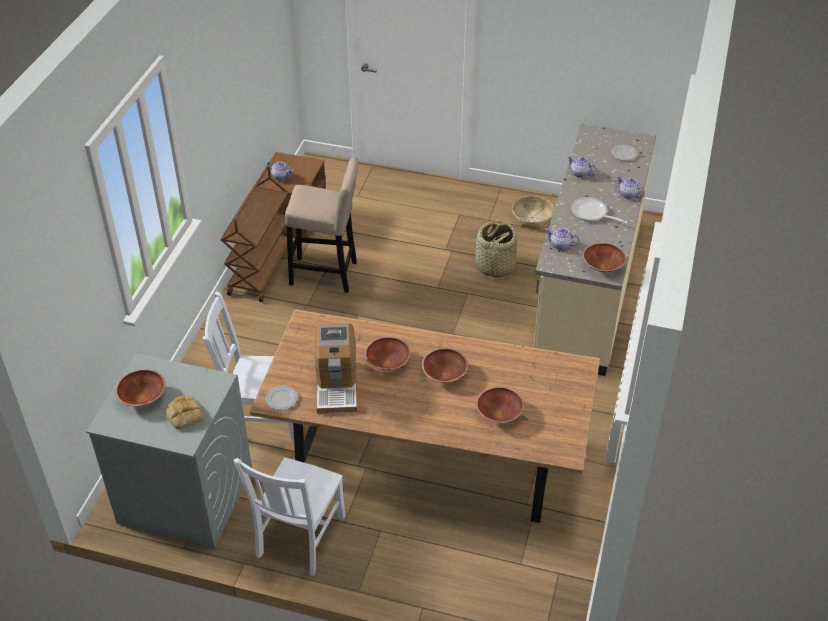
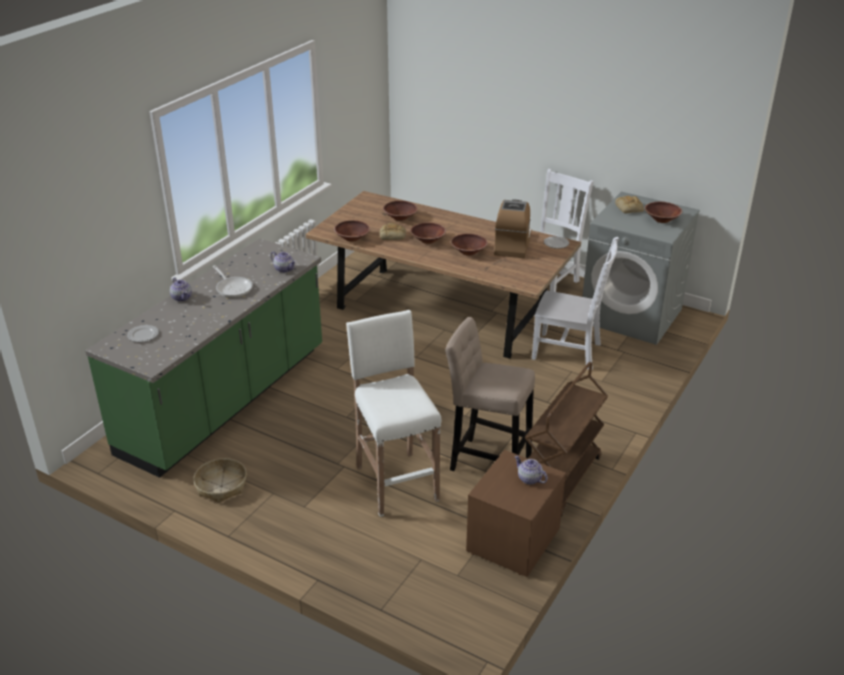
camera: 165 degrees left, 10 degrees down
(397, 244) = (395, 482): none -> white stool
(491, 375) = (393, 235): none -> bread
(494, 266) = (302, 438): basket -> none
(580, 173) = (209, 323): teapot -> none
(587, 288) = (226, 401): beige counter -> green counter
(603, 266) = (262, 250): brown bowl -> brown bowl (352, 238)

